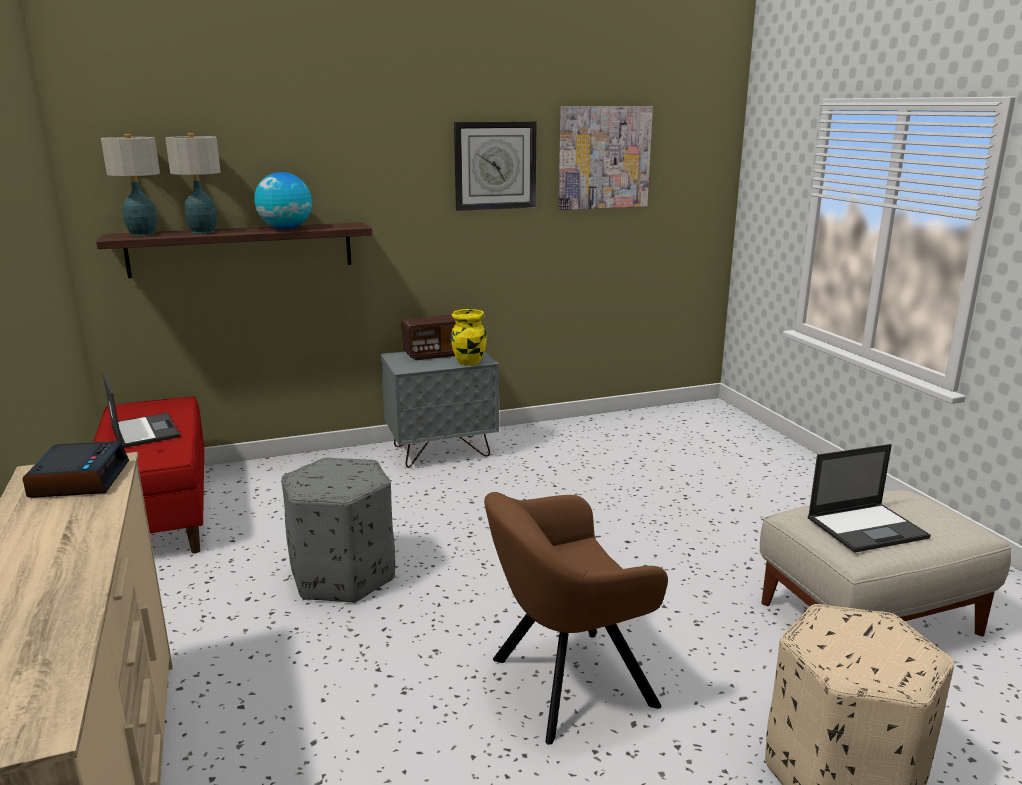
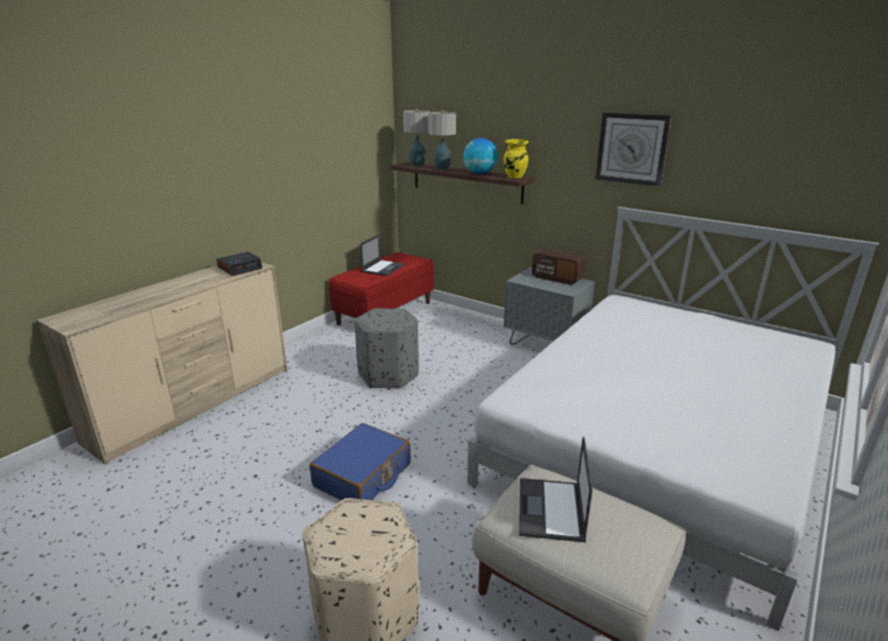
camera: 55 degrees right, 5 degrees up
(469, 362) = (559, 289): yellow vase -> yellow vase (514, 177)
(563, 684) = (363, 475): brown armchair -> blue suitcase
(604, 158) = (736, 152): picture -> none
(689, 478) = (659, 443): none -> white bed
(867, 527) = (551, 510): laptop -> laptop turned 60 degrees clockwise

